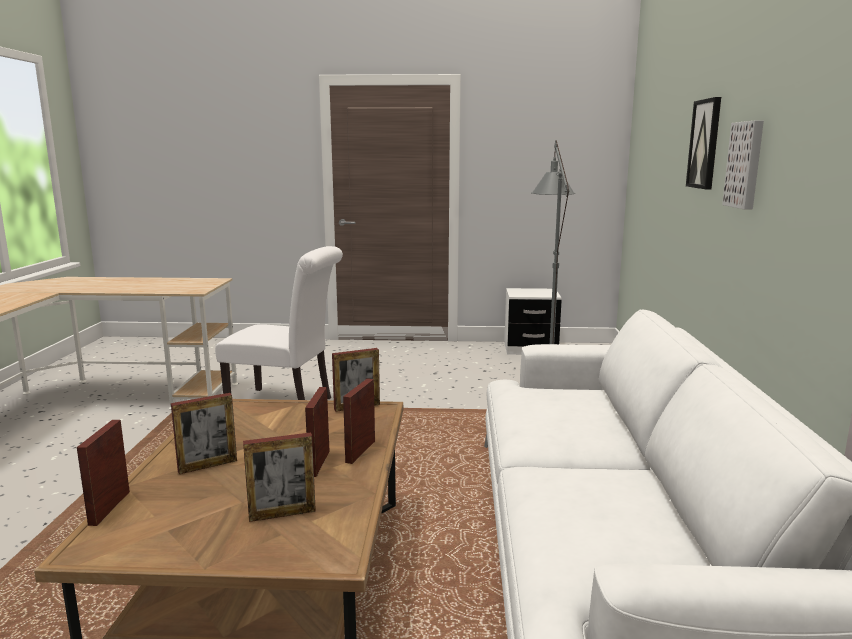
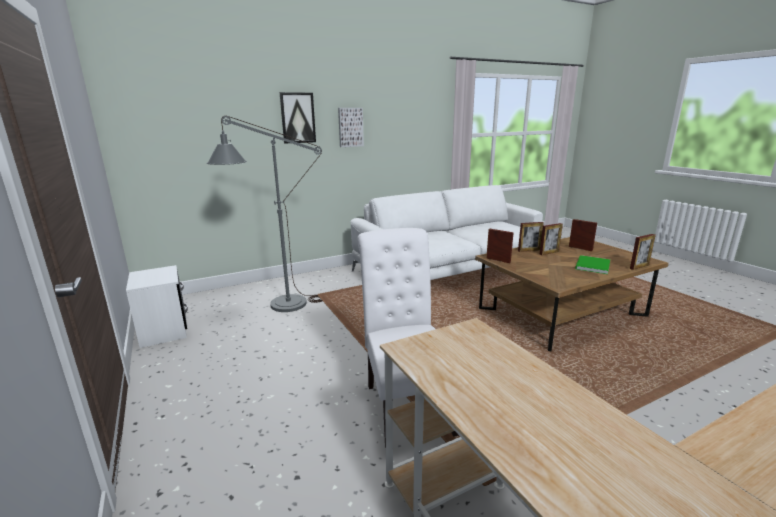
camera: 120 degrees left, 5 degrees up
(207, 466) = (591, 266): picture frame -> green book

